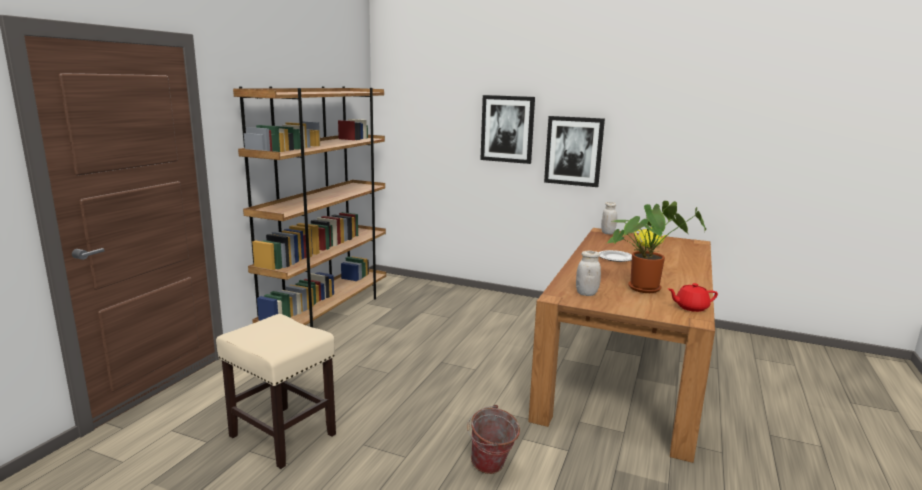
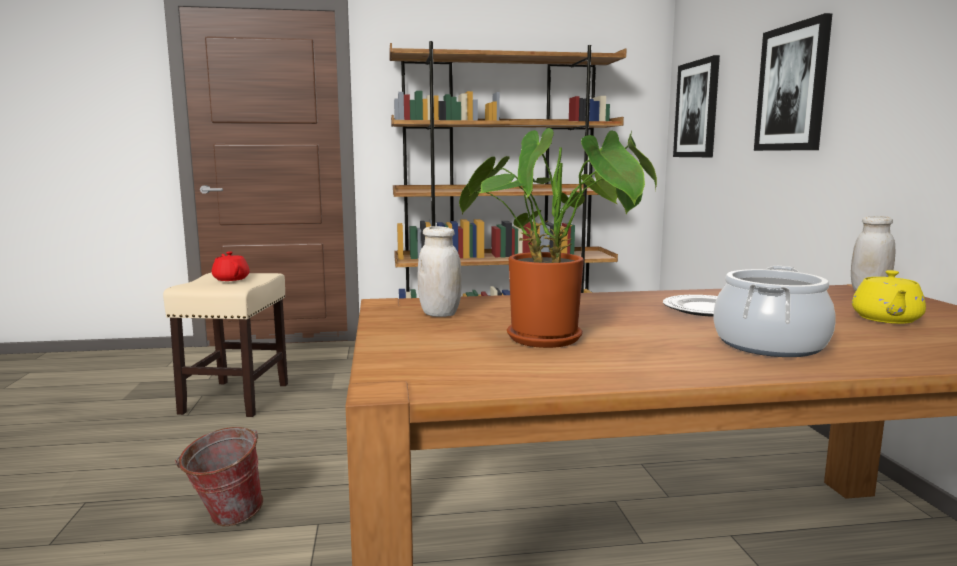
camera: 60 degrees right, 5 degrees down
(573, 151) = (884, 114): picture -> picture (697, 109)
(671, 266) = (769, 344): none -> cooking pot
(690, 307) = (482, 377): red teapot -> red teapot (231, 279)

